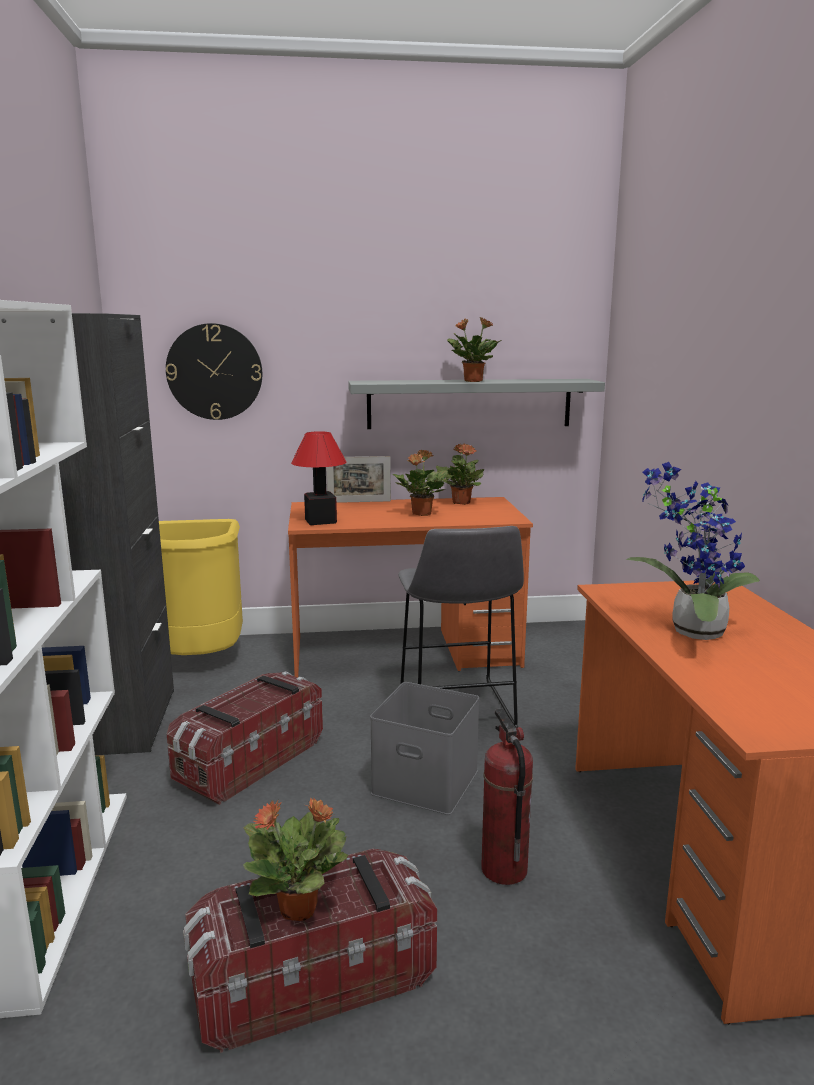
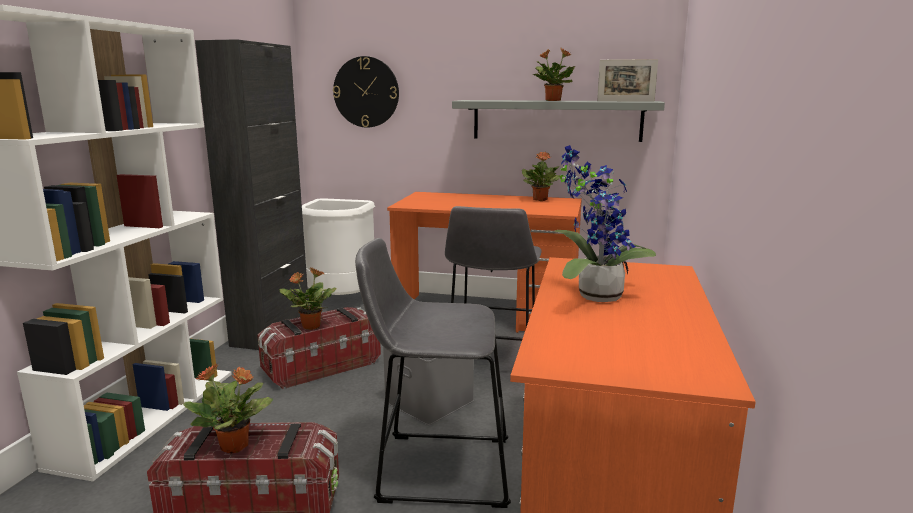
camera: 20 degrees right, 0 degrees up
(200, 660) = (340, 301): yellow trash can -> white trash can
(321, 521) = (418, 203): table lamp -> none
(359, 502) = (463, 194): picture frame -> picture frame (625, 101)
(421, 514) = (497, 204): potted plant -> potted plant (310, 326)
(503, 869) = (437, 468): fire extinguisher -> grey stool

